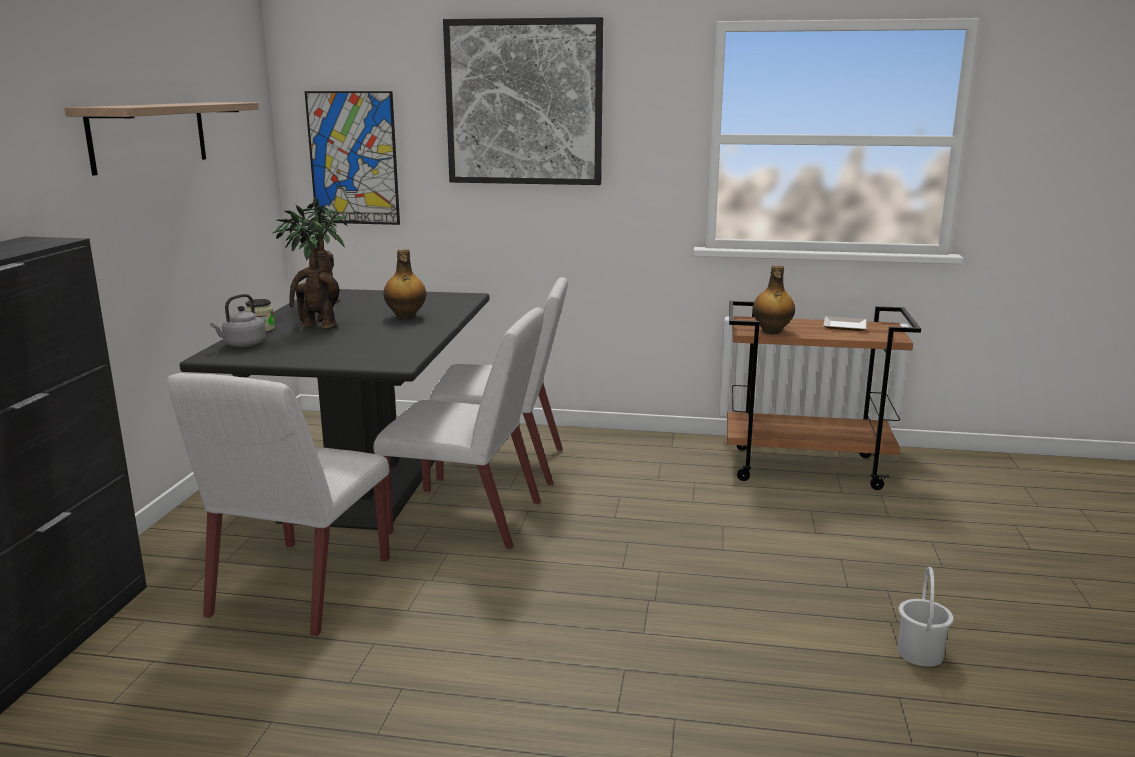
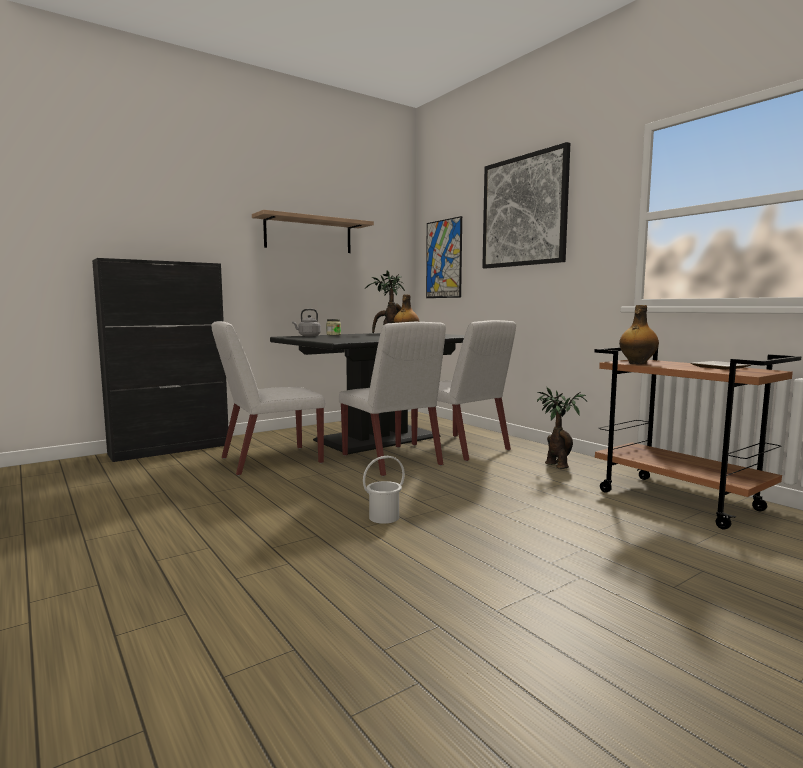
camera: 45 degrees right, 10 degrees down
(316, 326) = (357, 335): potted plant -> potted plant (555, 465)
(920, 653) = (518, 616): white bucket -> white bucket (384, 517)

